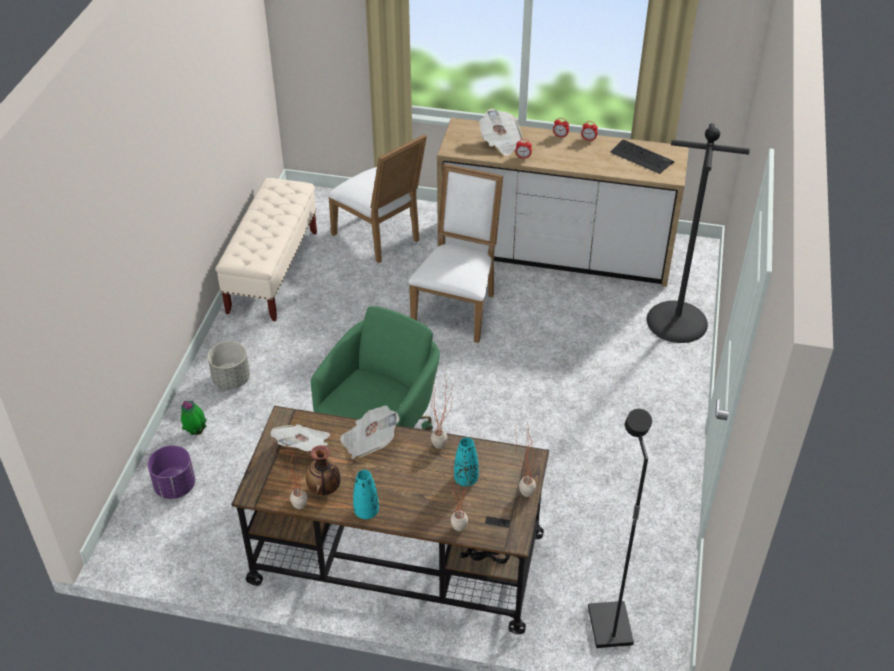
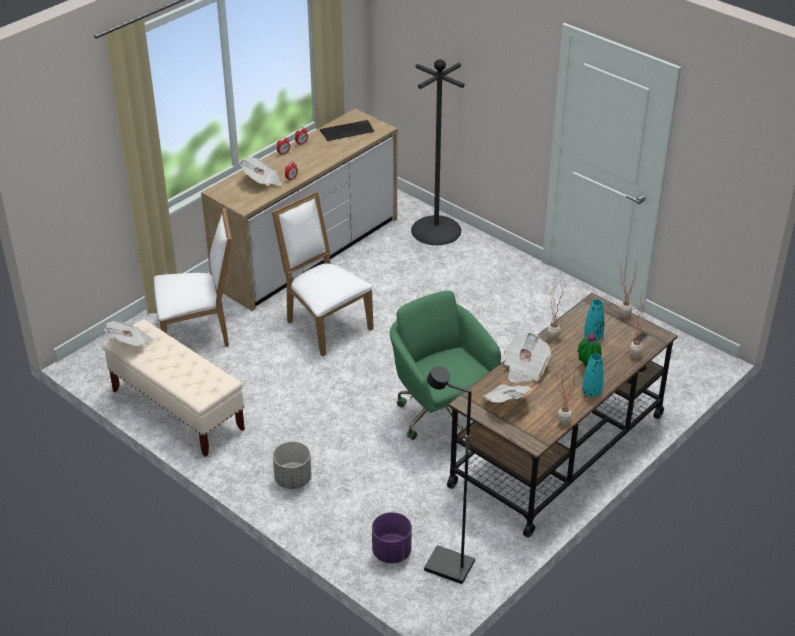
camera: 60 degrees left, 5 degrees down
(196, 432) = (338, 520): potted plant -> potted plant (587, 367)
(272, 190) = (131, 343): none -> newspaper
(324, 489) = (555, 405): vase -> none
(608, 625) = (678, 374): black floor lamp -> black floor lamp (448, 567)

